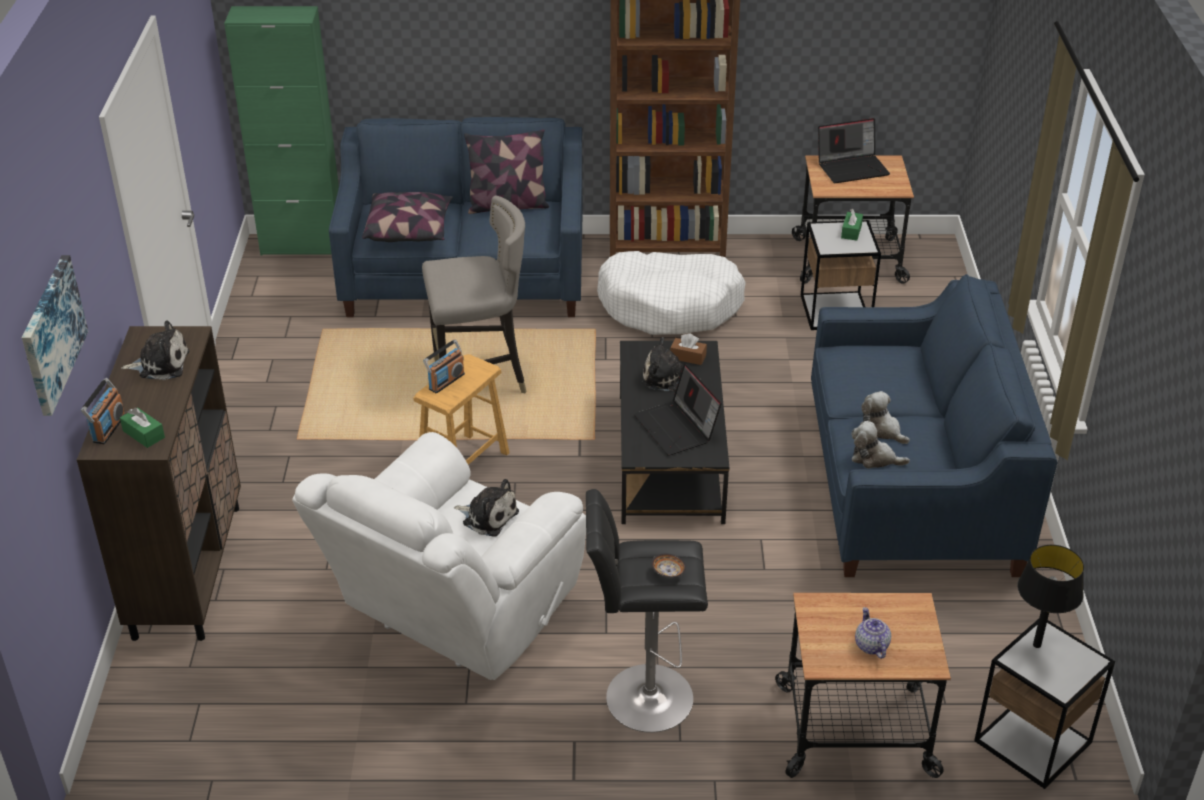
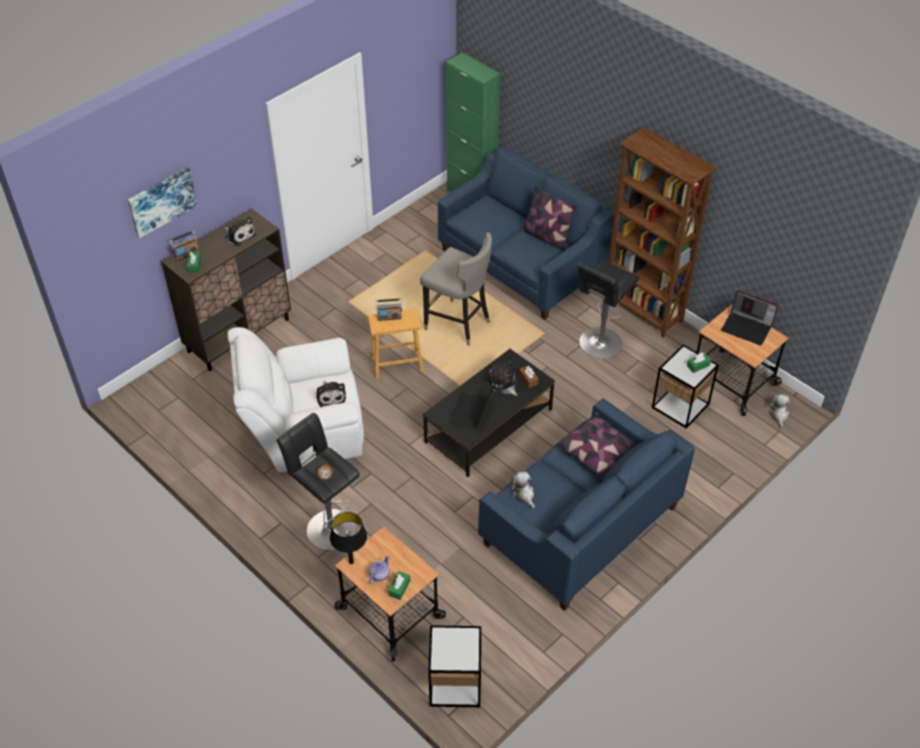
camera: 45 degrees right, 10 degrees up
(409, 230) = (483, 223): pillow -> pillow (597, 452)
(670, 306) = (599, 345): white dog bed -> black stool
(882, 430) = (549, 483): plush toy -> plush toy (778, 415)
(914, 641) = (399, 588): none -> green tissue box
(1036, 645) = (458, 636): black table lamp -> black table lamp (351, 562)

